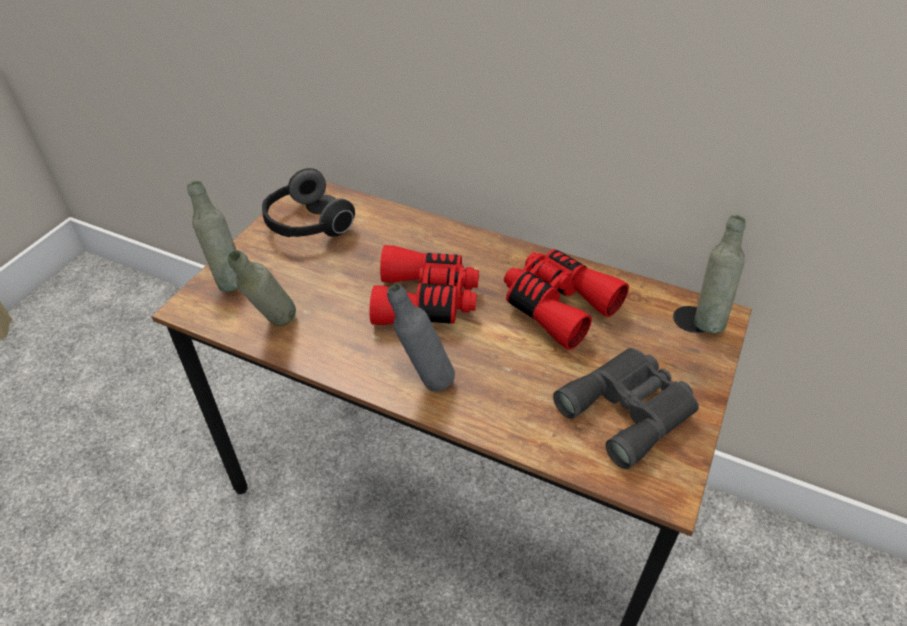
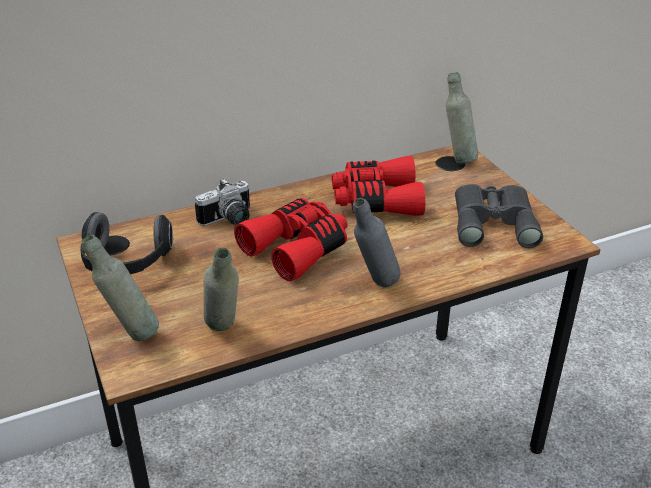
camera: 50 degrees left, 10 degrees down
(419, 239) = (229, 220): none -> camera

